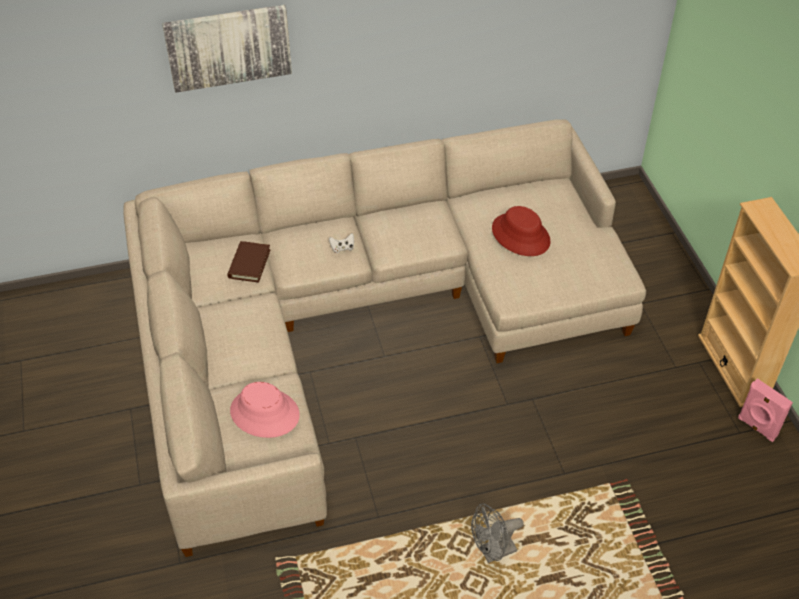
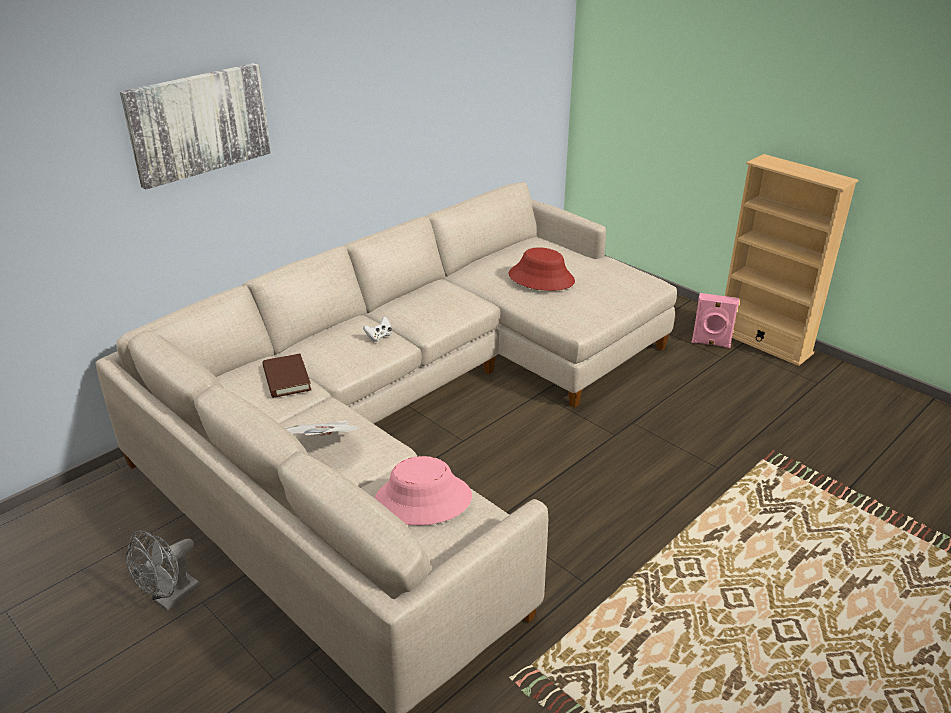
camera: 30 degrees left, 15 degrees down
(234, 337) = (325, 444): none -> newspaper
(493, 552) = (724, 562): grey fan -> grey fan (171, 598)
(756, 427) = (825, 375): pink speaker -> pink speaker (710, 344)

